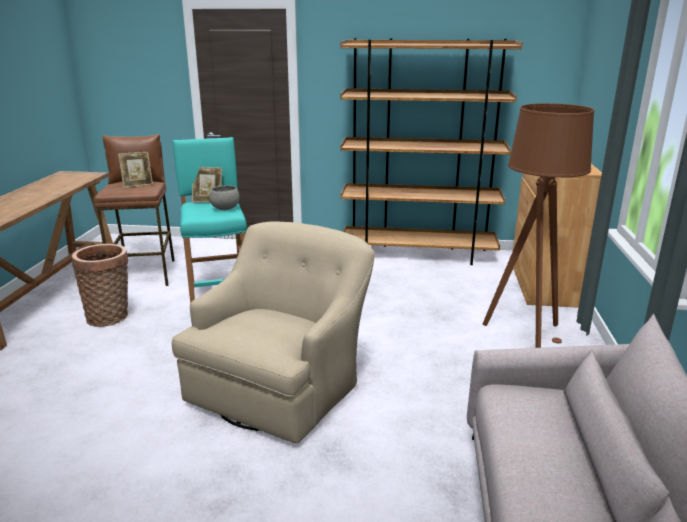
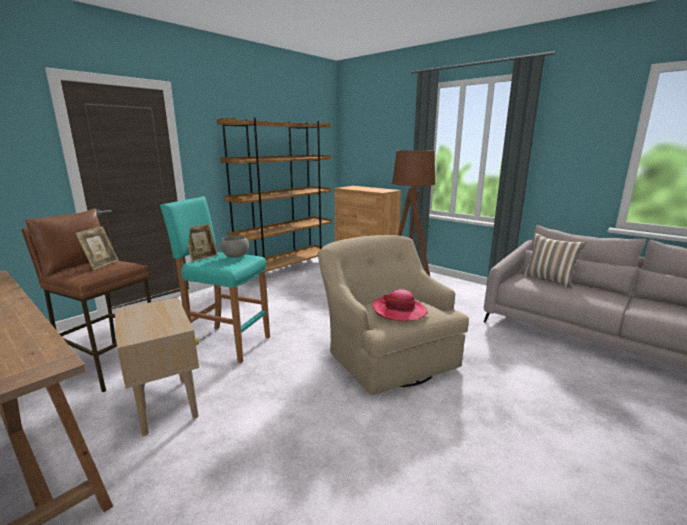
camera: 55 degrees left, 5 degrees down
(110, 316) = (166, 404): basket -> beige side table
(245, 327) = (399, 311): none -> hat
(567, 425) = (549, 280): none -> pillow

